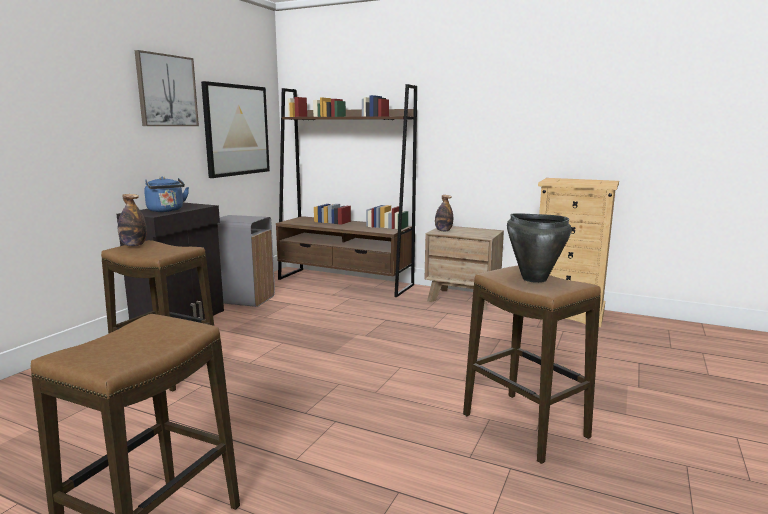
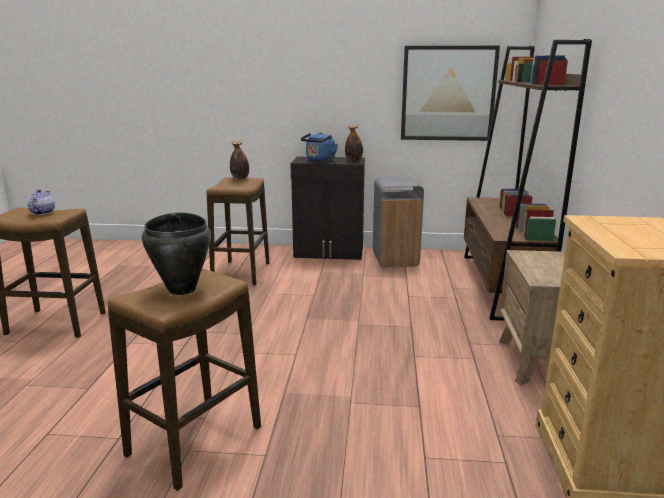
camera: 70 degrees right, 5 degrees up
(125, 338) = (42, 212): none -> teapot
(167, 90) = (361, 57): picture -> none
(443, 230) = (535, 256): bottle -> bottle (353, 161)

